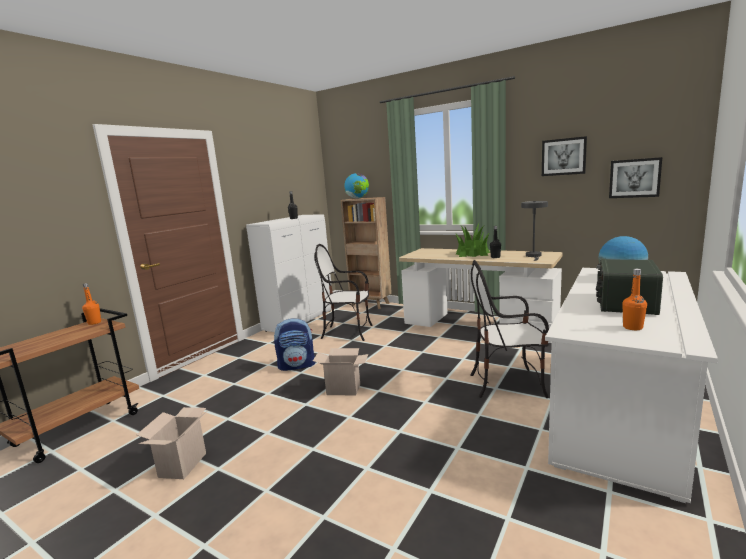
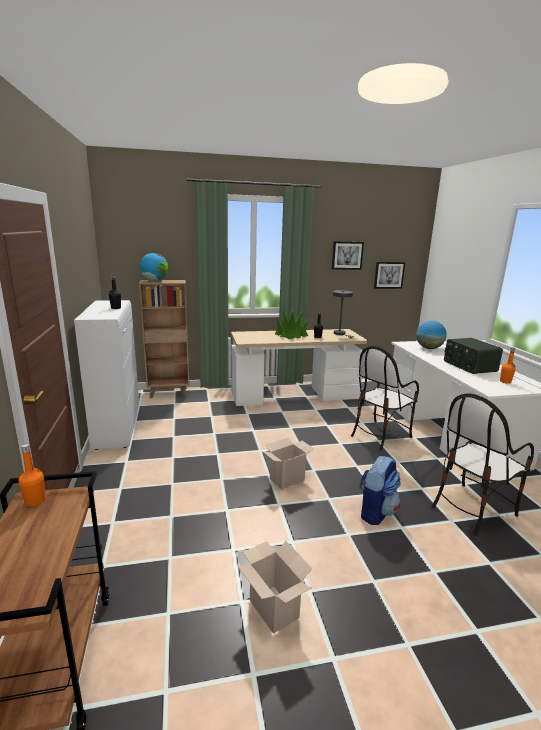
camera: 45 degrees left, 5 degrees up
(297, 365) = (206, 474): backpack -> backpack (376, 512)
(348, 332) = (197, 427): chair -> chair (471, 509)

